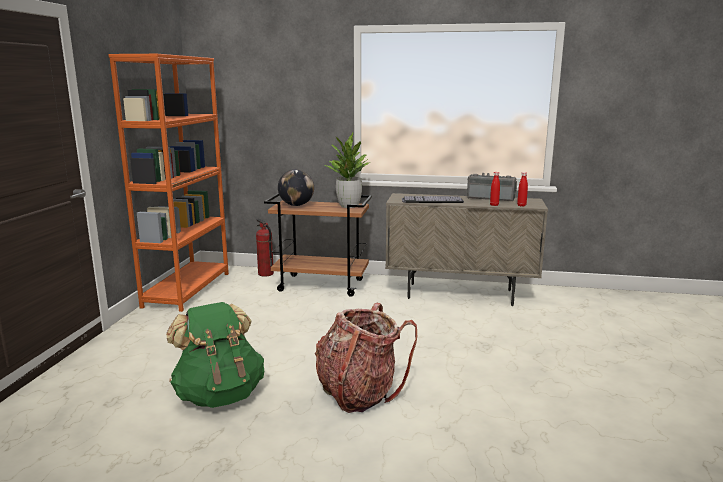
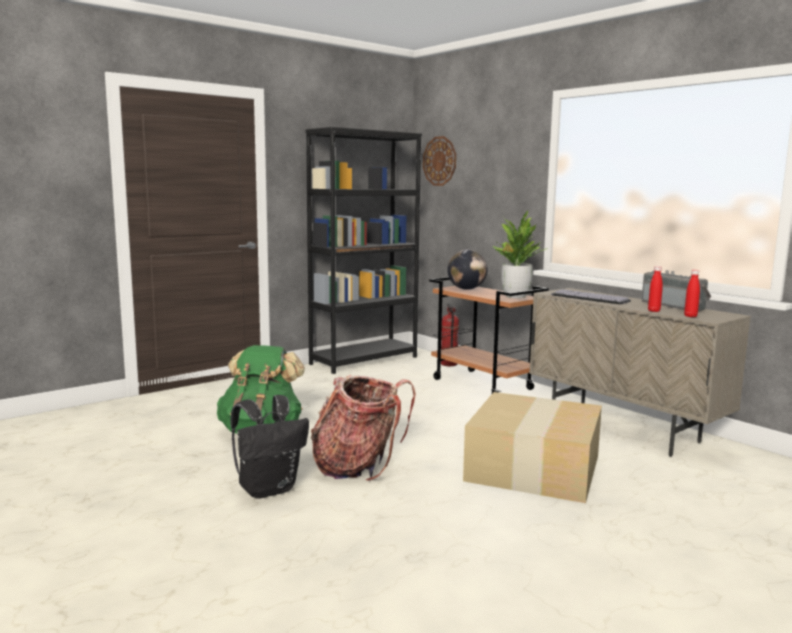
camera: 40 degrees right, 5 degrees down
(187, 289) = (364, 360): orange bookcase -> black bookcase
(224, 84) = (439, 161): none -> wall clock
(328, 447) = (269, 489): none -> black backpack
(466, 344) = (535, 469): none -> cardboard box

